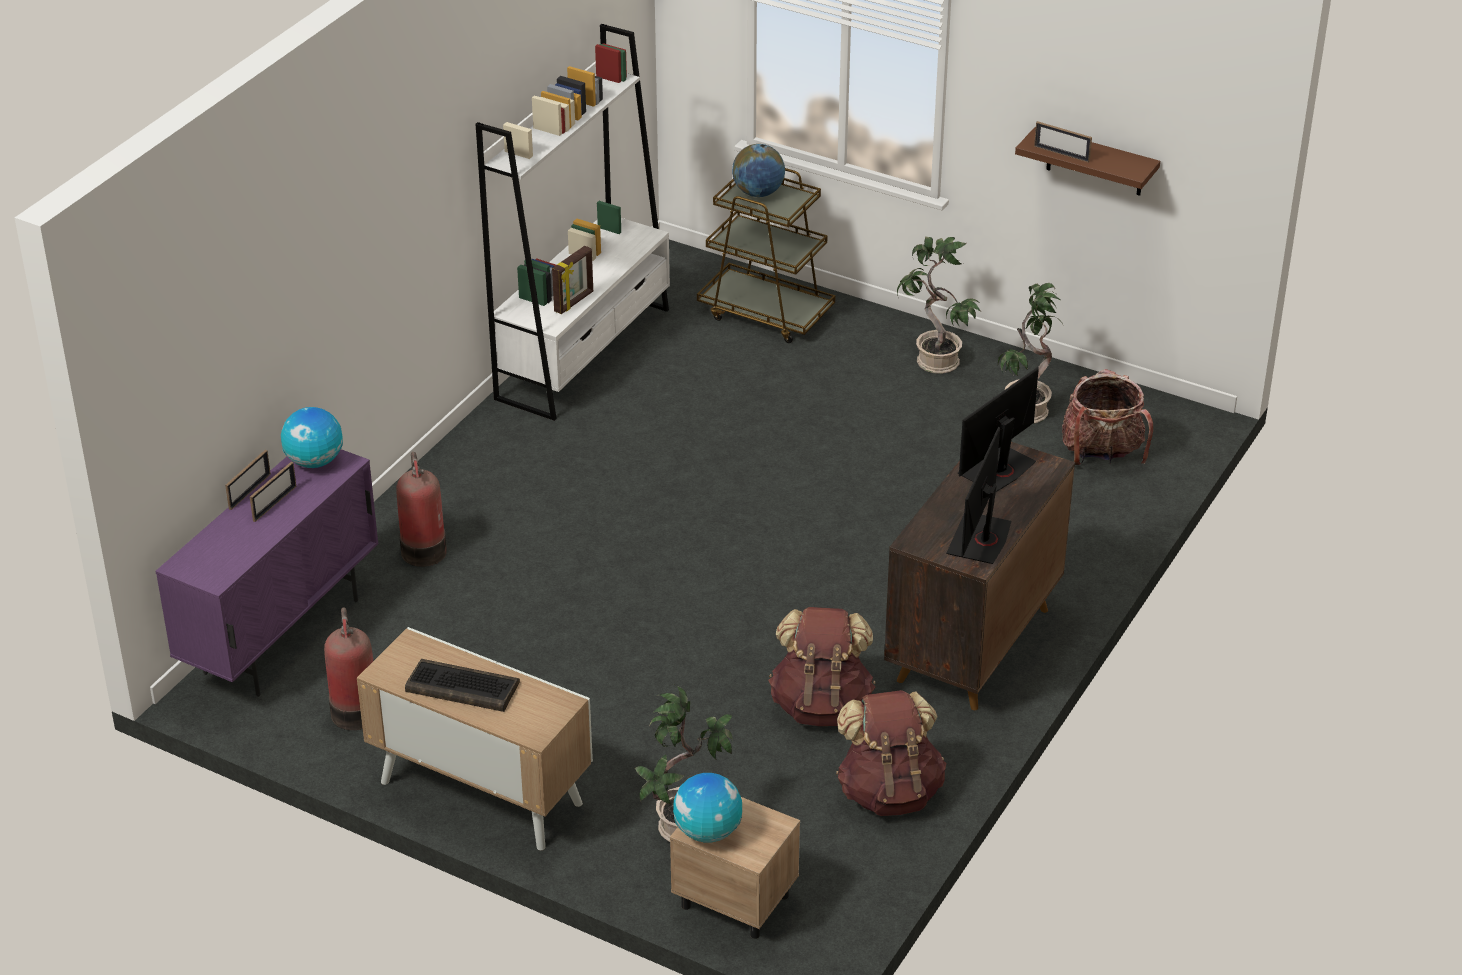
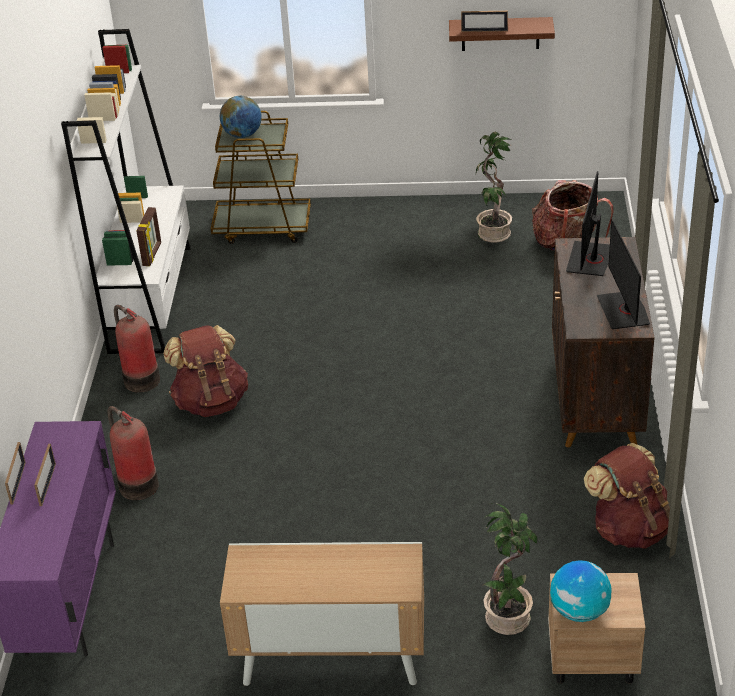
camera: 25 degrees left, 0 degrees up
(314, 462) = (55, 439): globe -> none
(355, 710) = (177, 634): fire extinguisher -> fire extinguisher (140, 379)
(461, 687) = (313, 575): keyboard -> none
(821, 705) = (529, 484): brown backpack -> brown backpack (211, 401)
(935, 362) = (406, 222): potted plant -> none

